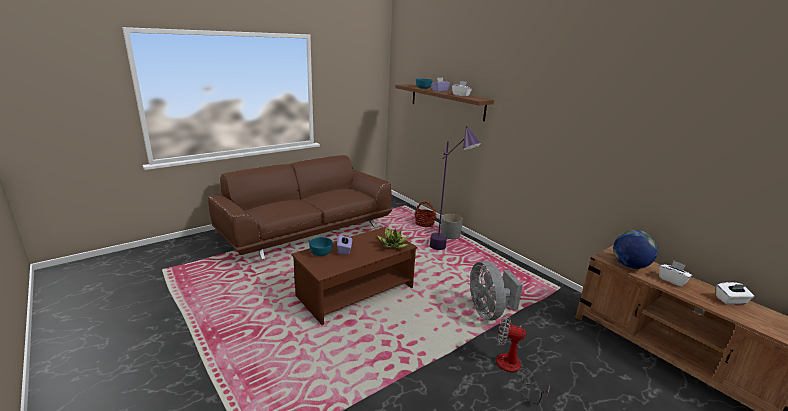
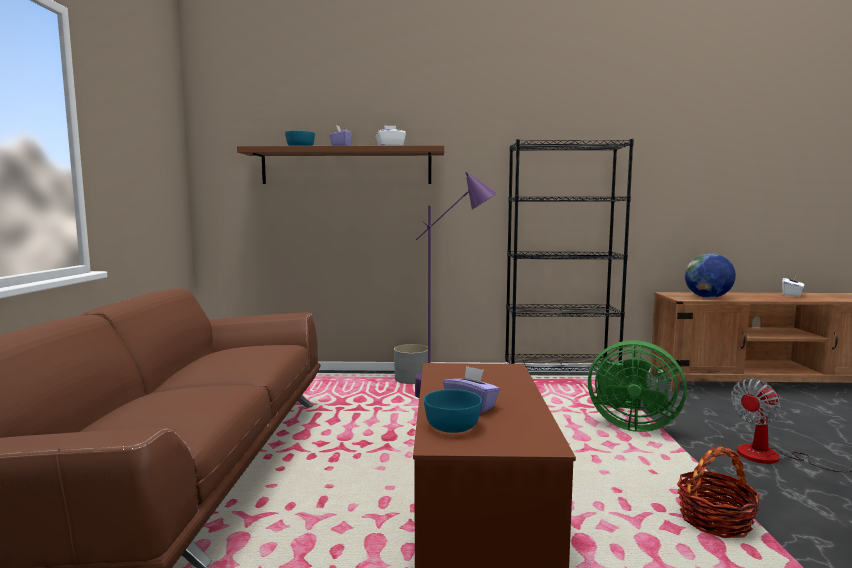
camera: 50 degrees left, 15 degrees down
(394, 245) = (501, 373): potted plant -> none
(424, 223) = (353, 381): basket -> basket (715, 520)
(488, 312) = (630, 424): grey fan -> green fan
(523, 274) = (560, 380): none -> black bookcase
(672, 280) = (746, 296): white tissue box -> none

